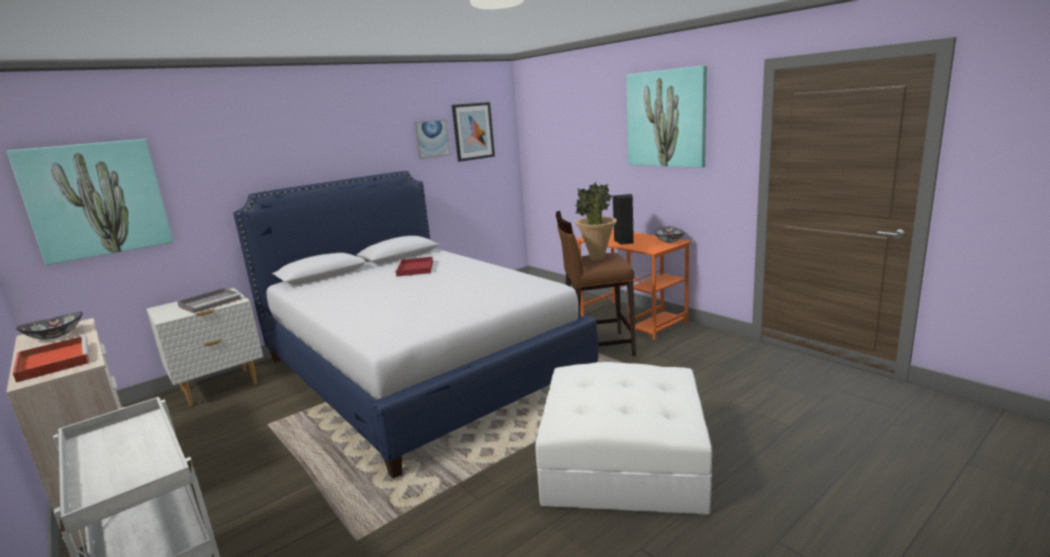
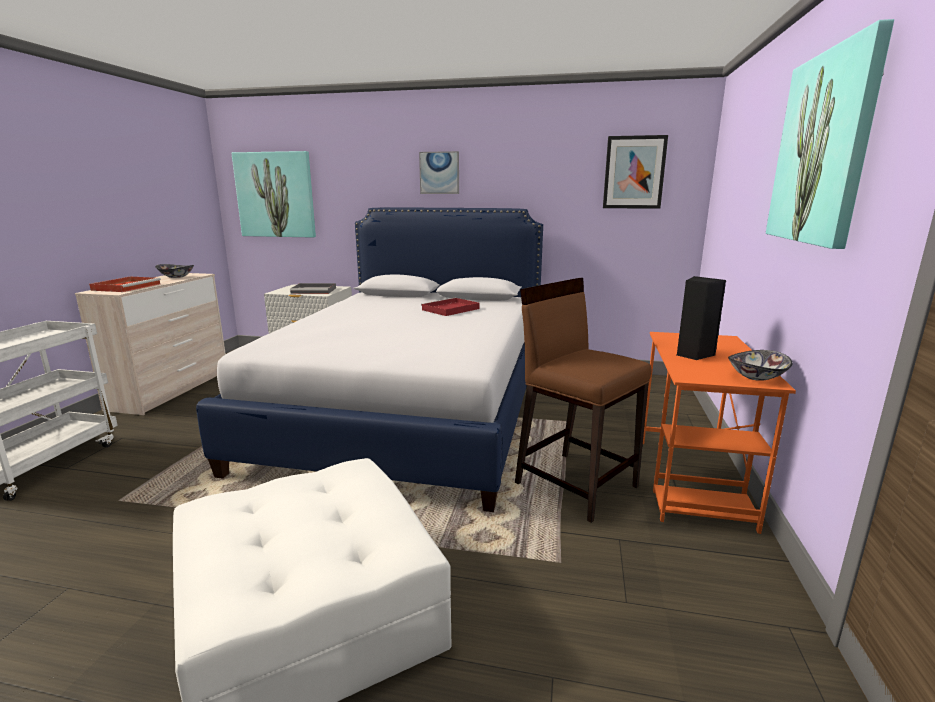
camera: 50 degrees right, 0 degrees up
(432, 139) = (571, 176): picture -> picture (439, 173)
(597, 258) = (591, 358): potted plant -> none

